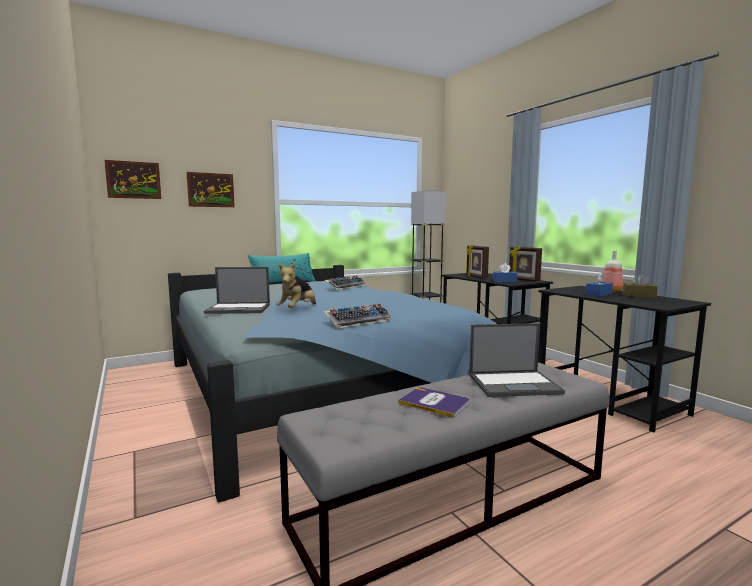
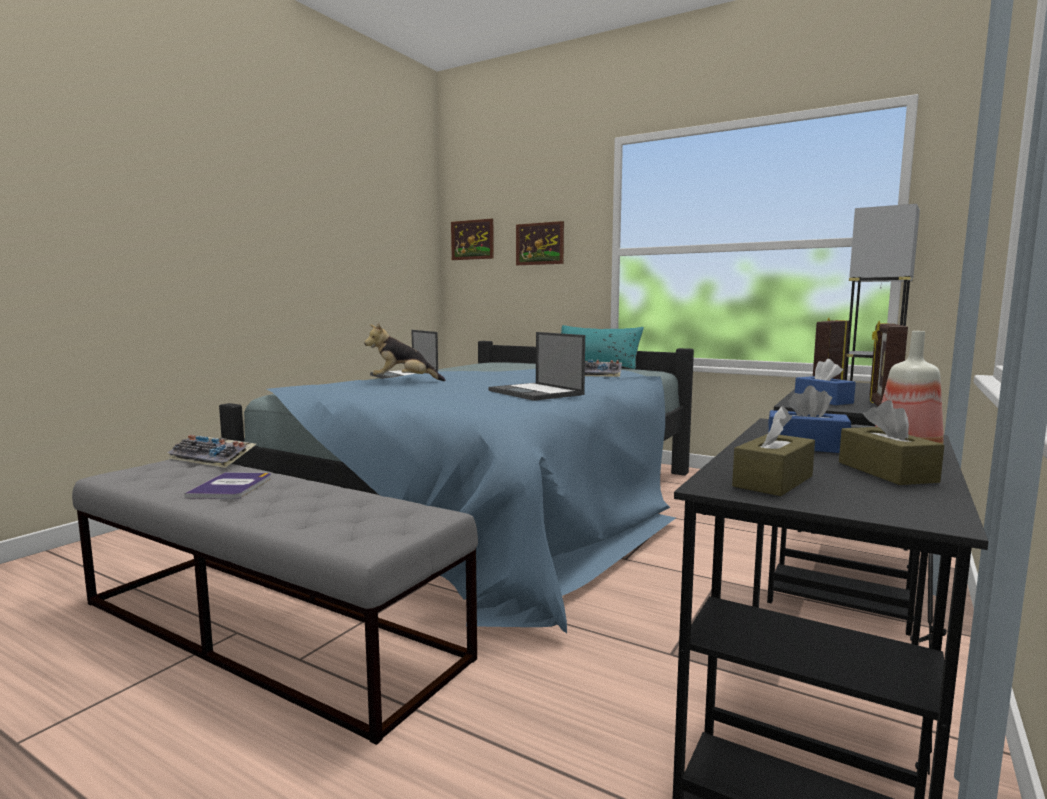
camera: 60 degrees right, 0 degrees up
(358, 321) = (362, 396): keyboard -> keyboard (214, 459)
(515, 384) = (322, 511): laptop -> laptop (536, 393)
(653, 303) = (773, 481): none -> brown tissue box

